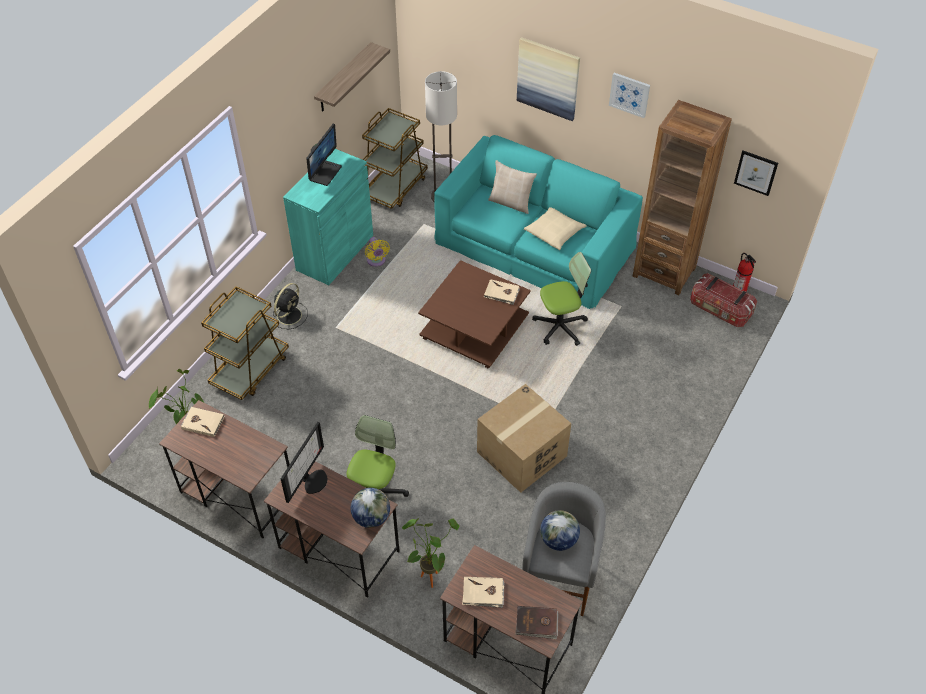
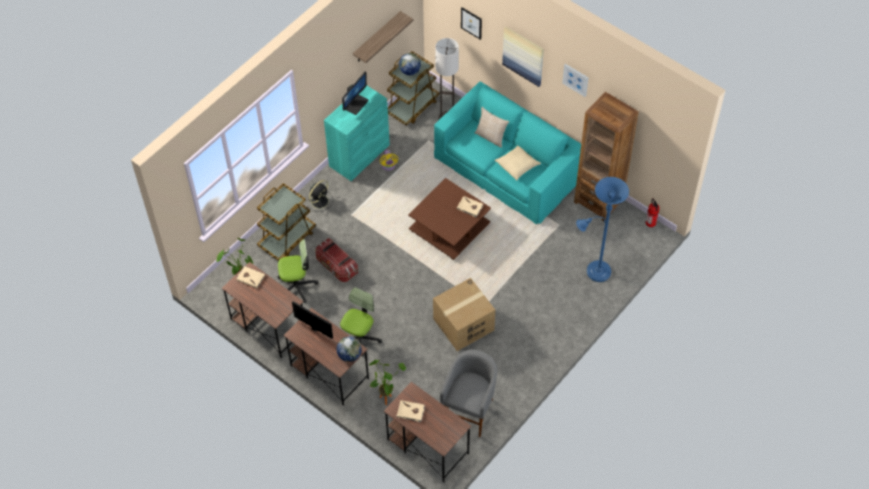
camera: 10 degrees right, 5 degrees up
(313, 480) = (316, 326): monitor -> monitor turned 90 degrees counterclockwise
(537, 623) = (439, 434): brown book -> none
(558, 540) = (466, 386): globe -> globe (409, 71)
(560, 326) = (511, 234): office chair -> office chair (297, 286)
(685, 359) = (595, 272): none -> blue floor lamp
(720, 310) = (631, 237): storage box -> storage box (336, 266)
(756, 172) = (656, 148): picture -> picture (471, 23)

